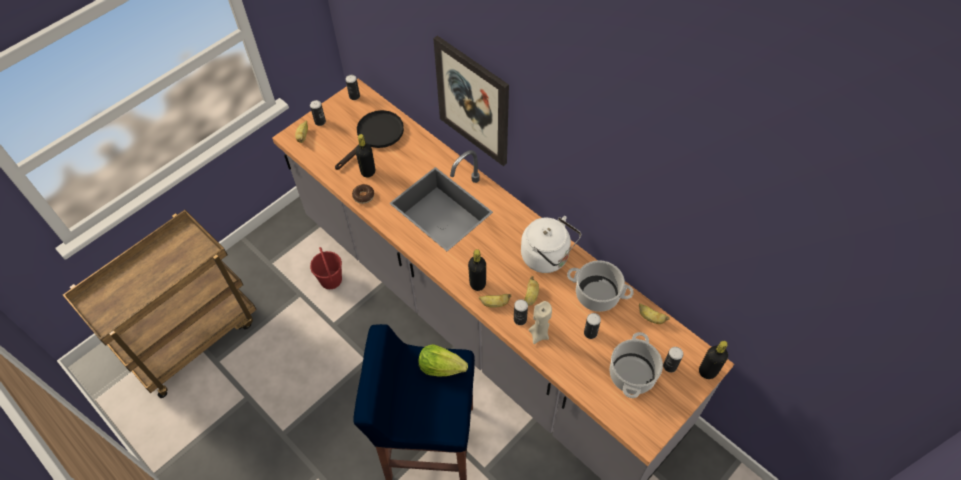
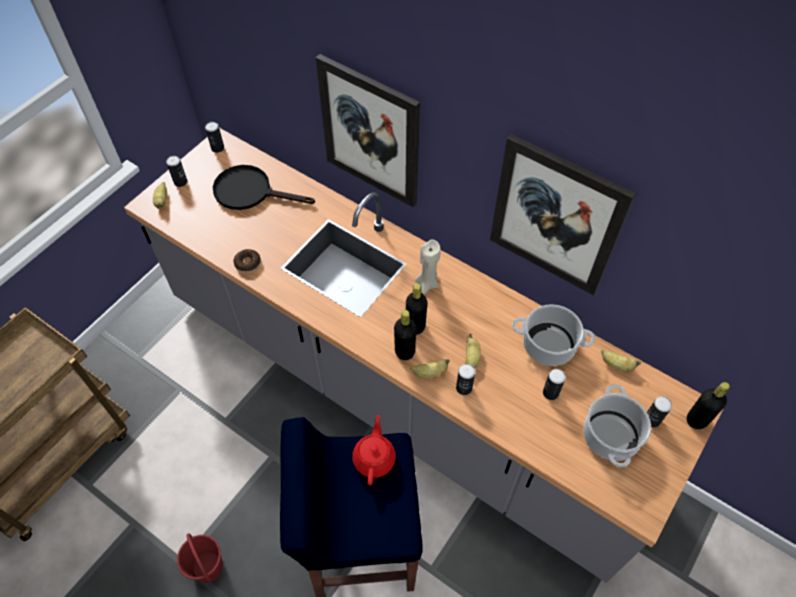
camera: 10 degrees left, 0 degrees up
(331, 279) = (214, 367): red bucket -> red bucket (207, 566)
(368, 171) = (248, 234): black bottle -> black bottle (415, 326)
(375, 136) = (251, 192): black frying pan -> black frying pan turned 105 degrees counterclockwise
(441, 367) = (374, 458): lettuce -> red teapot
(539, 334) = (490, 402): beige candle -> beige candle (427, 283)
(548, 257) = (482, 309): white kettle -> none
(607, 189) = (556, 217): none -> picture

